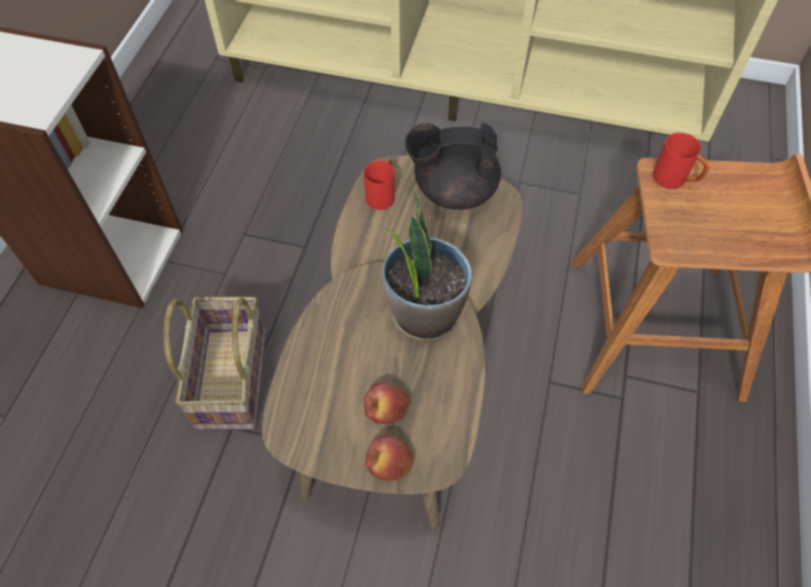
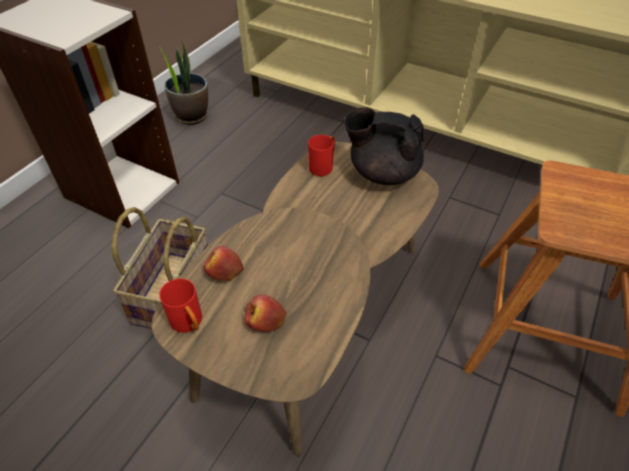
camera: 15 degrees right, 10 degrees down
(389, 462) = (251, 366): apple -> apple (224, 271)
(424, 313) = (325, 253): potted plant -> potted plant (191, 116)
(675, 180) = (575, 181): red mug -> red mug (189, 324)

